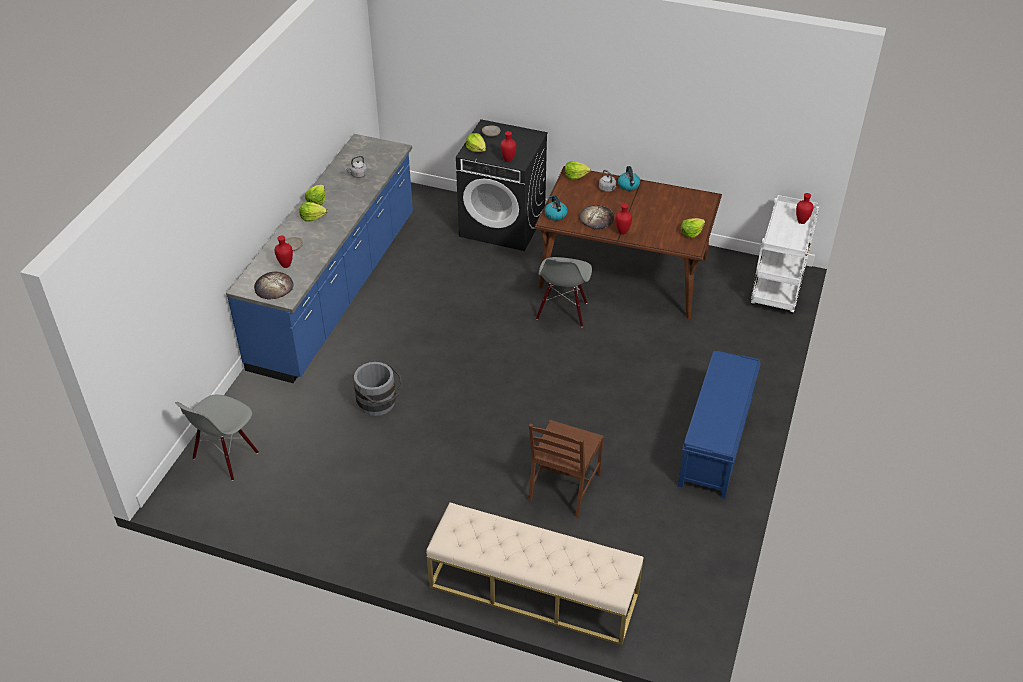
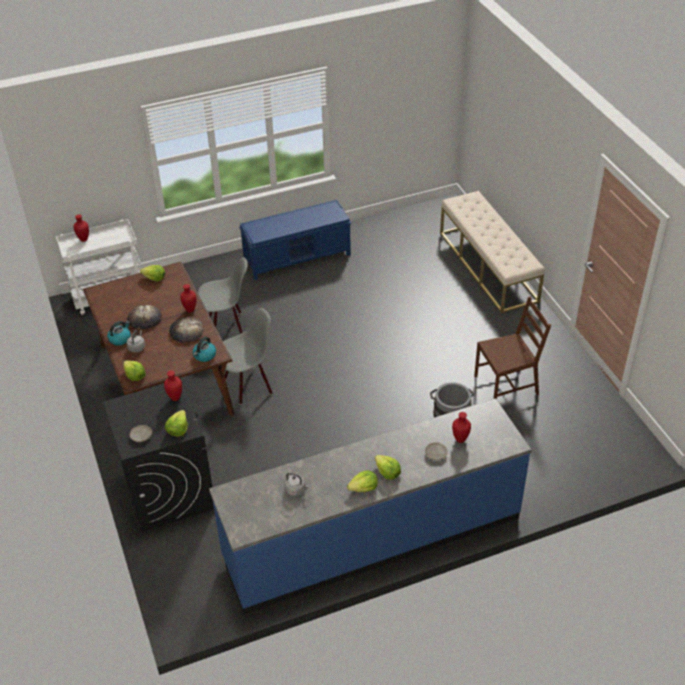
camera: 130 degrees left, 0 degrees up
(226, 456) = (592, 458): grey chair -> grey chair (227, 328)
(274, 287) = (490, 426): bread -> bread (144, 319)
(563, 488) = (408, 294): brown chair -> brown chair (507, 385)

